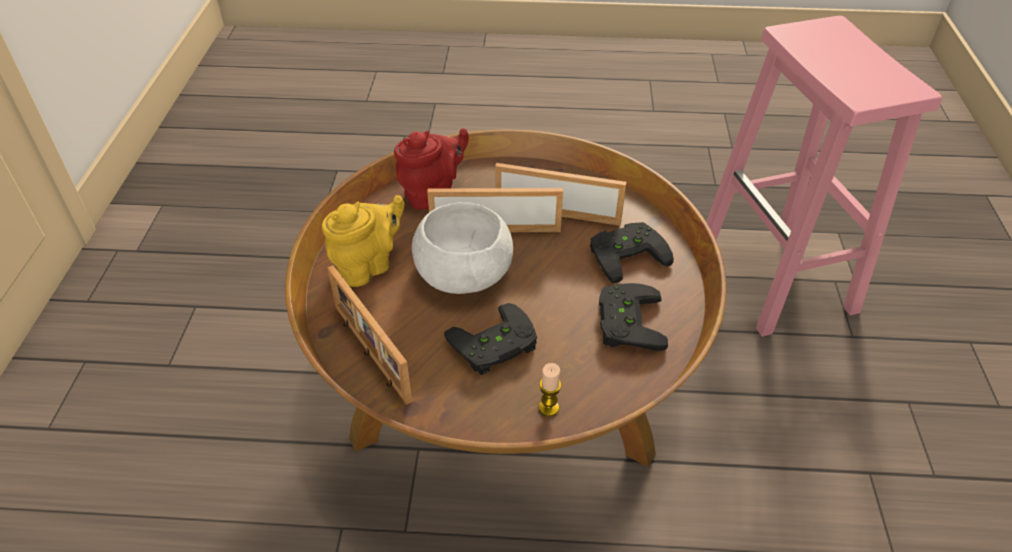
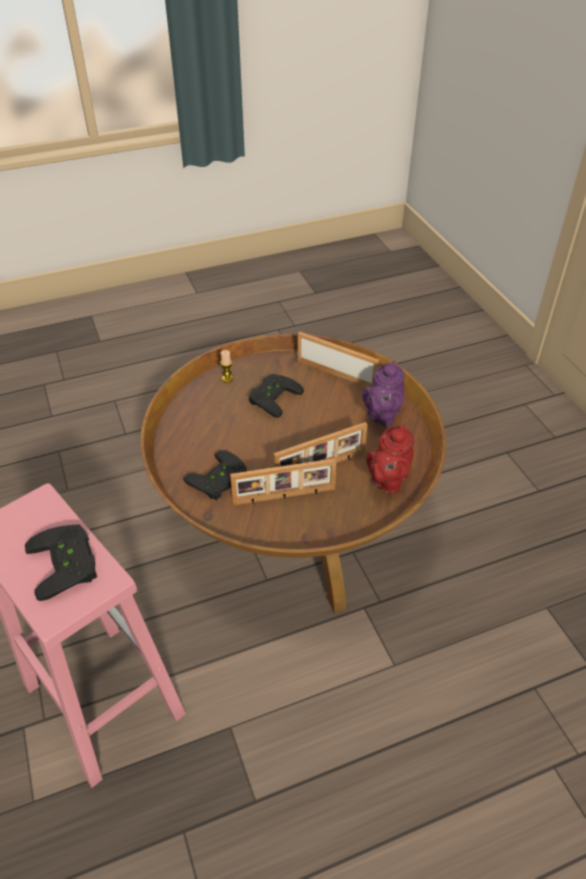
camera: 155 degrees right, 0 degrees up
(368, 266) = (381, 415): yellow teapot -> purple teapot
(465, 273) = (318, 430): white bowl -> none
(625, 321) = (203, 433): black game controller -> black game controller (68, 563)

